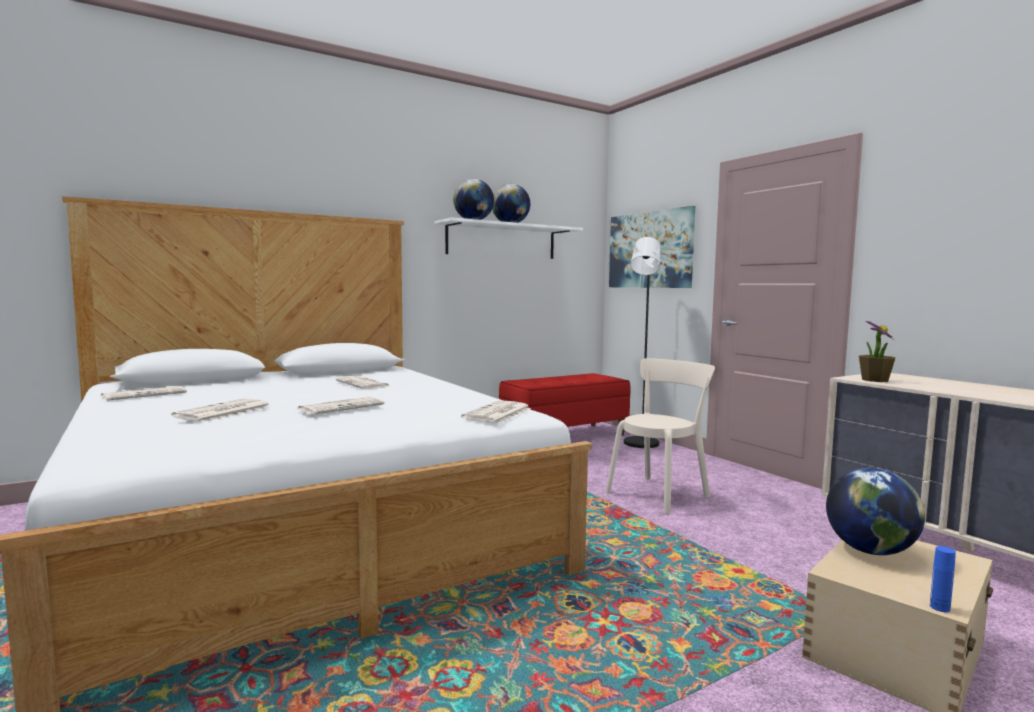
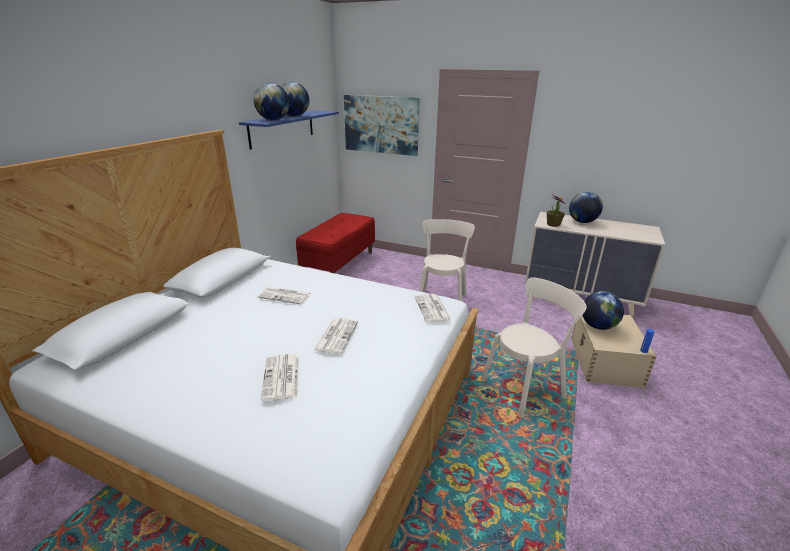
camera: 35 degrees left, 20 degrees up
(145, 394) = (135, 375): newspaper -> none
(502, 241) = (282, 128): white shelf -> blue shelf
(640, 445) = (390, 260): black floor lamp -> none
(656, 619) = (525, 387): none -> beige chair
(952, 384) = (582, 222): none -> globe

